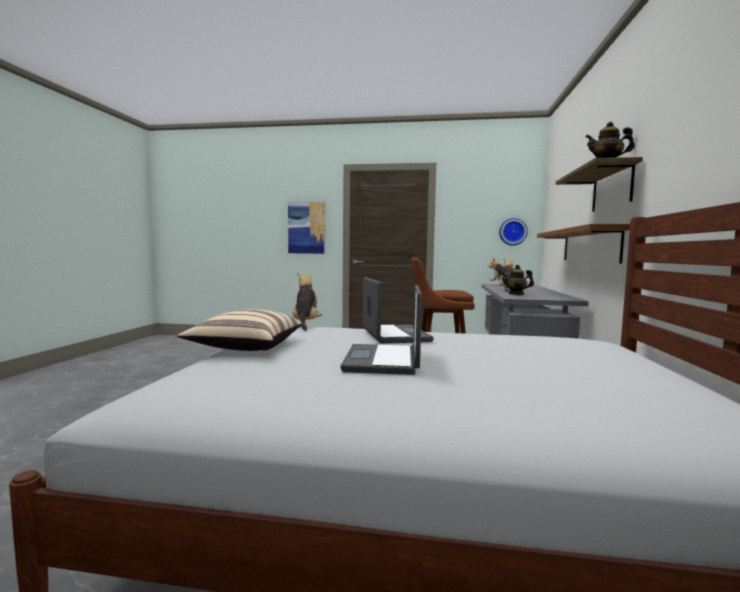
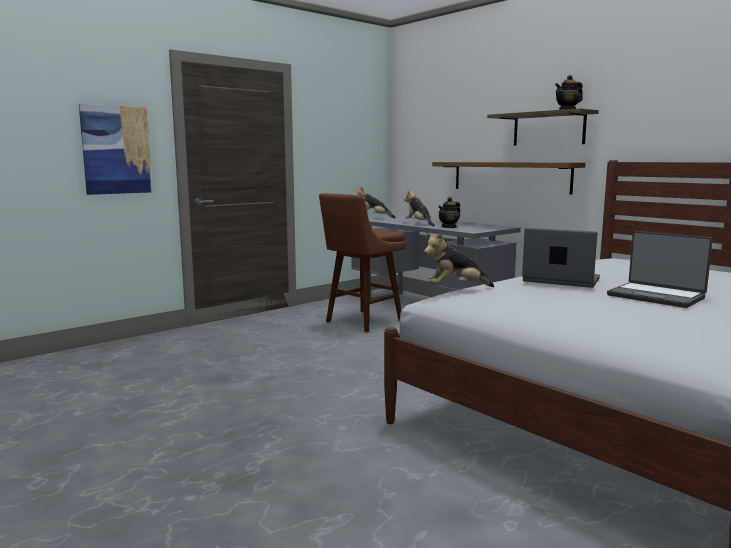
camera: 50 degrees left, 5 degrees up
(245, 348) = (556, 316): beige pillow -> none
(306, 324) = (456, 288): plush toy -> plush toy turned 45 degrees counterclockwise
(512, 231) = (366, 155): wall clock -> none

